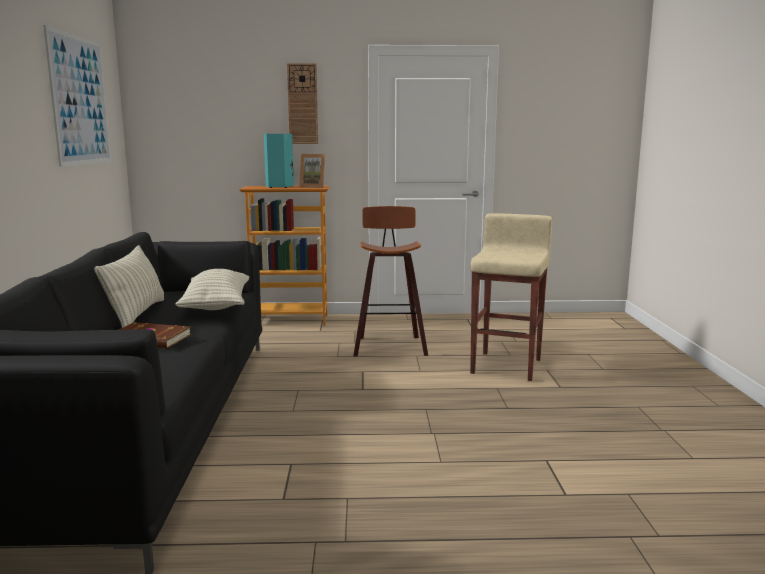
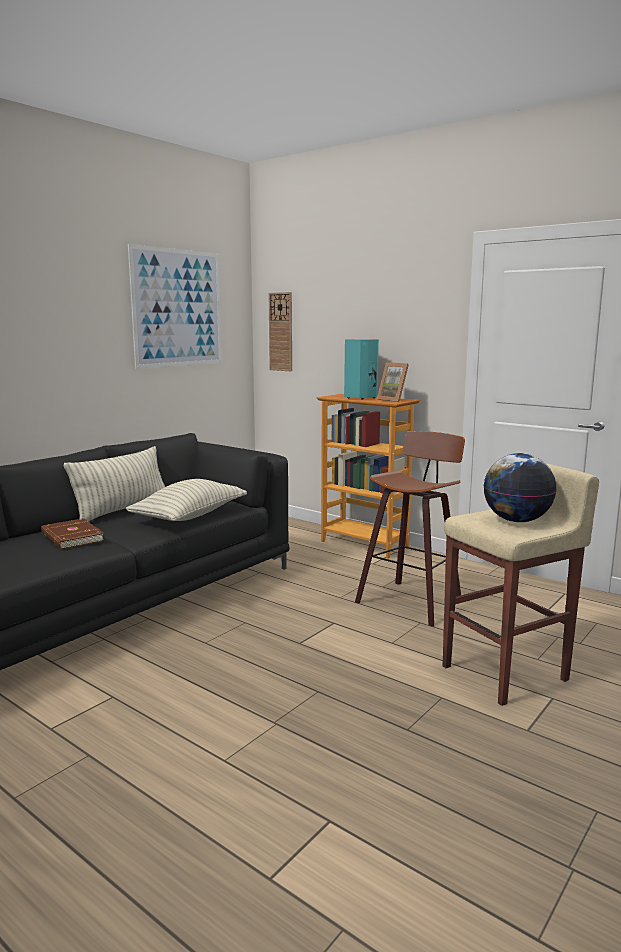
camera: 40 degrees right, 0 degrees up
(302, 104) = (400, 305): wall clock -> wall clock (281, 332)
(512, 254) = (516, 520): none -> globe

